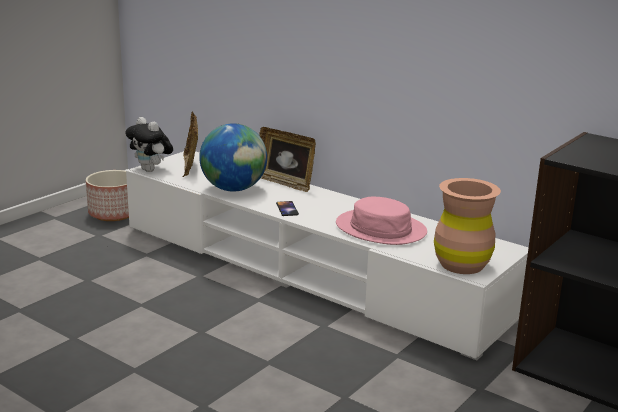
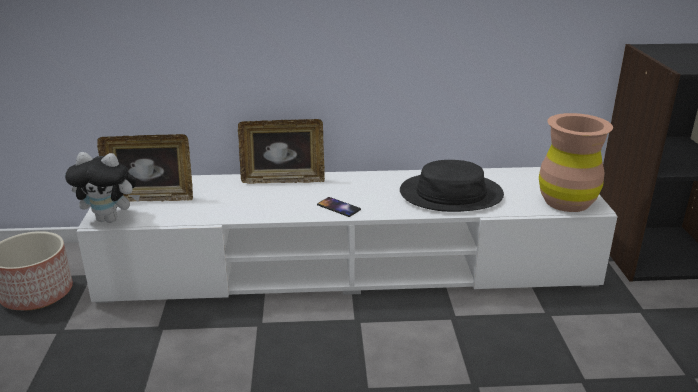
camera: 40 degrees left, 5 degrees up
(190, 167) = (150, 197): picture frame -> picture frame turned 45 degrees counterclockwise
(233, 189) = (246, 206): globe -> none
(381, 229) = (451, 194): pink hat -> black hat

